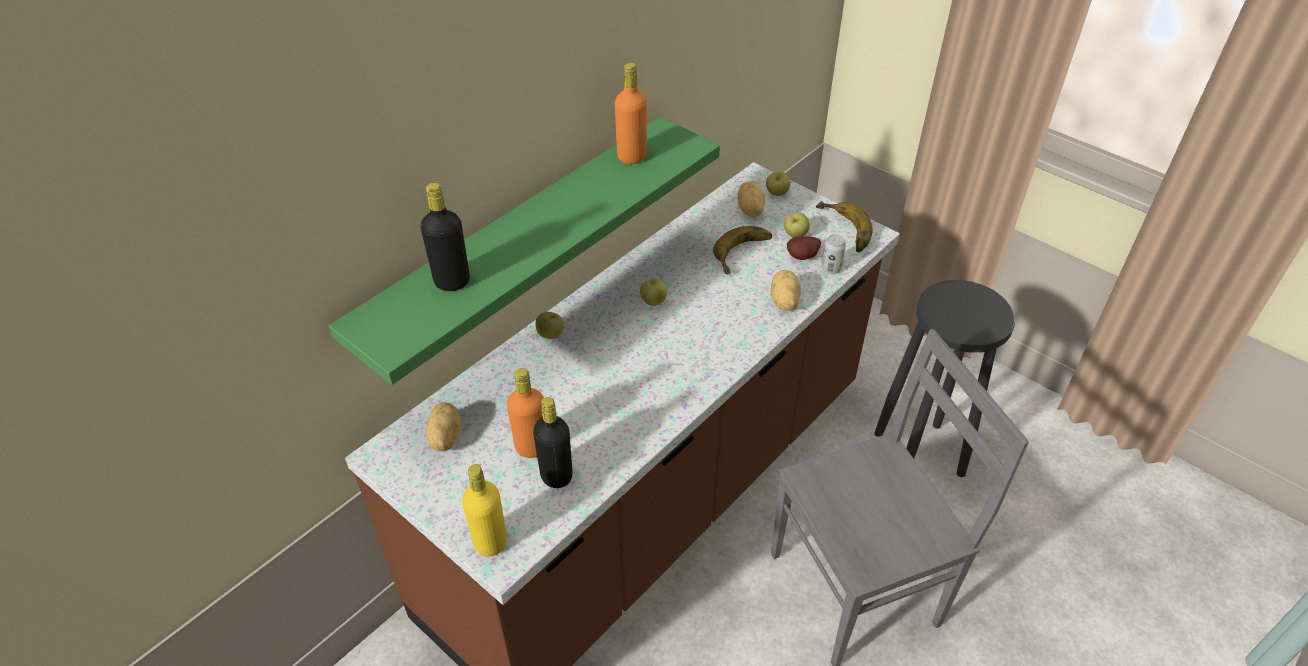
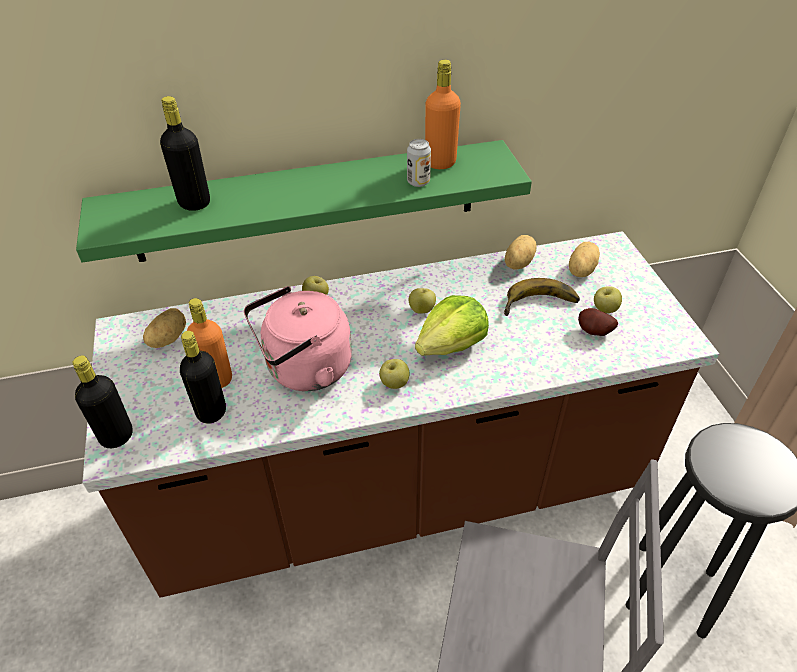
camera: 35 degrees right, 0 degrees up
(490, 542) = (116, 436): yellow bottle -> black bottle
(602, 400) = (304, 369): none -> pink kettle
(705, 318) = (452, 344): none -> lettuce
(777, 193) = (620, 266): apple -> apple (394, 383)
(783, 301) = (537, 363): potato -> potato (517, 263)
(831, 268) = (613, 355): can -> can (418, 182)
(842, 230) = (657, 325): banana -> none

